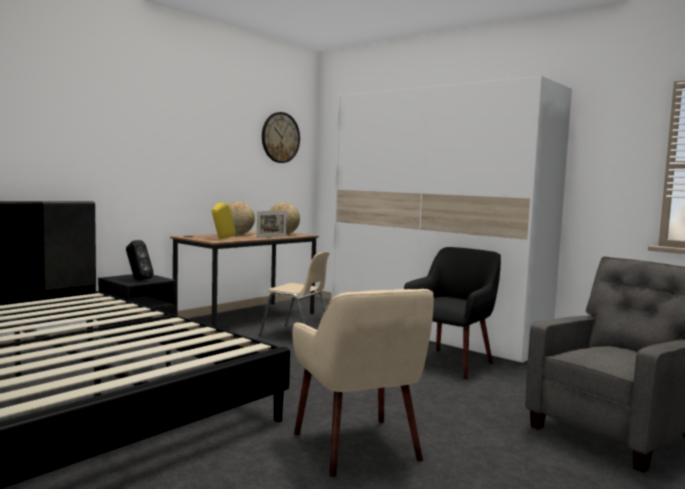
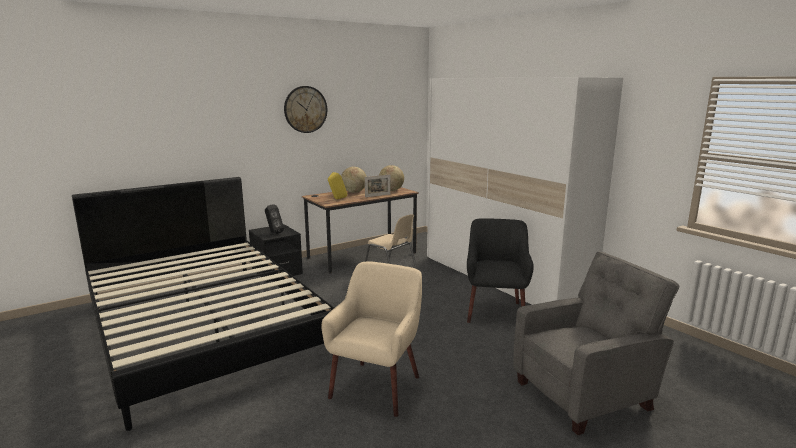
camera: 15 degrees right, 10 degrees up
(280, 137) = (393, 107): wall clock -> wall clock (305, 109)
(358, 446) = (377, 386): beige armchair -> beige armchair turned 150 degrees counterclockwise
(450, 363) = (495, 312): black armchair -> black armchair turned 45 degrees counterclockwise

